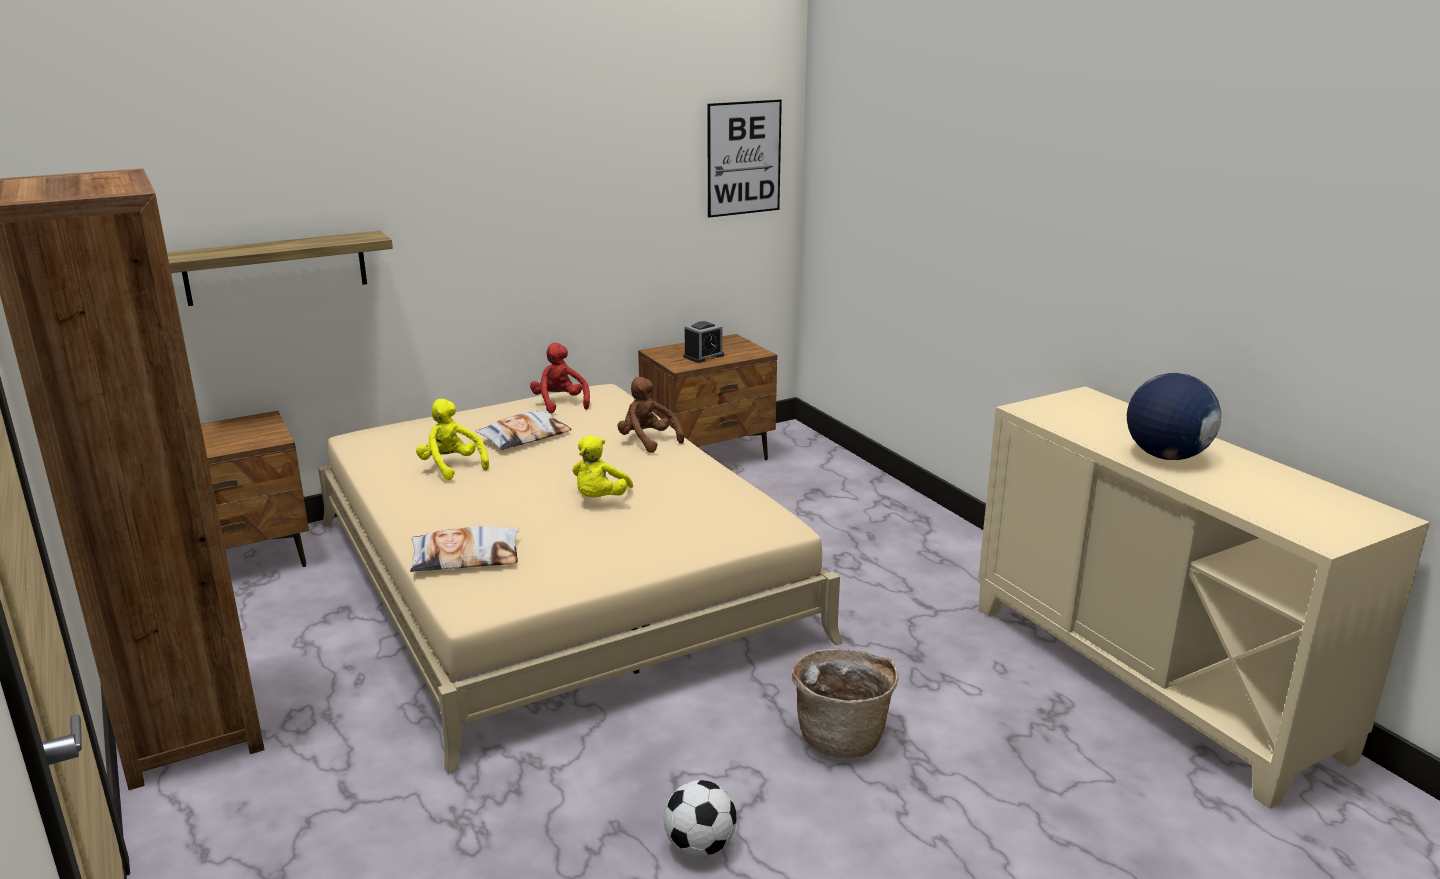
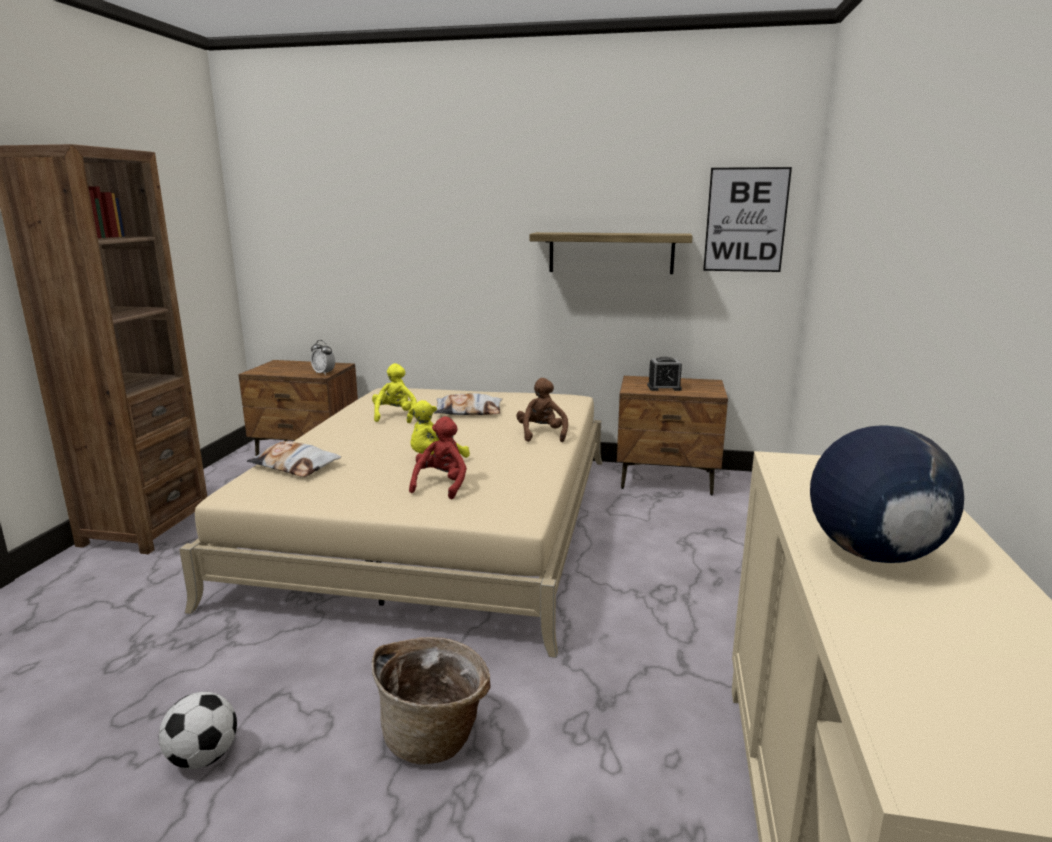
camera: 40 degrees right, 5 degrees down
(273, 436) = (324, 373): none -> alarm clock
(276, 268) = (362, 266): shelf -> shelf (611, 253)
(560, 403) = (527, 398): red plush toy -> red plush toy (441, 485)

